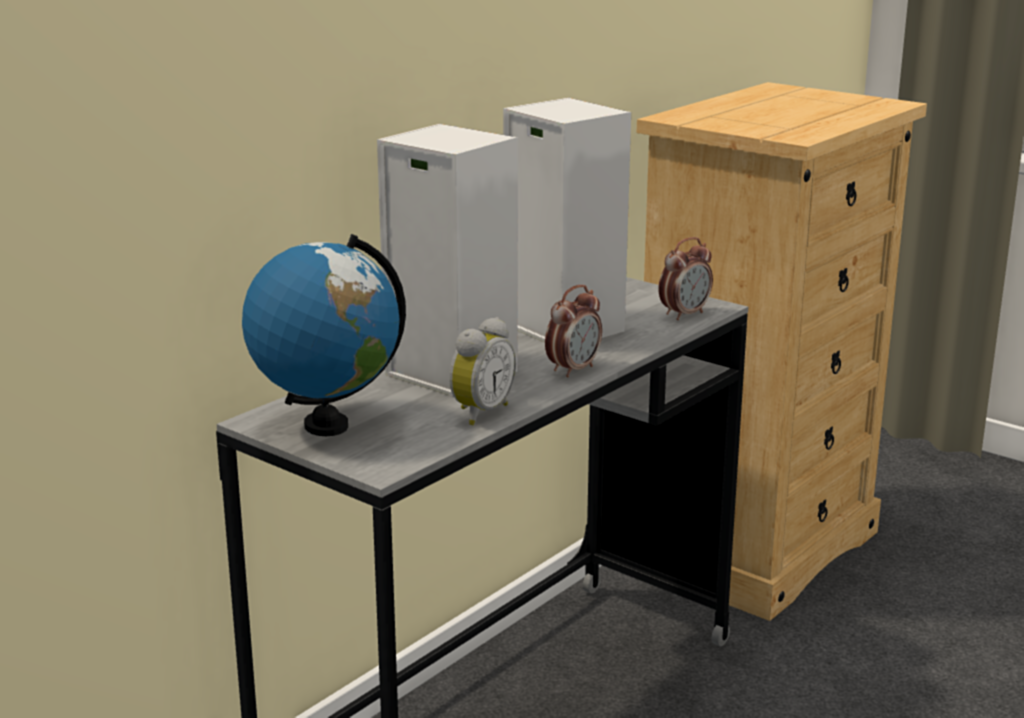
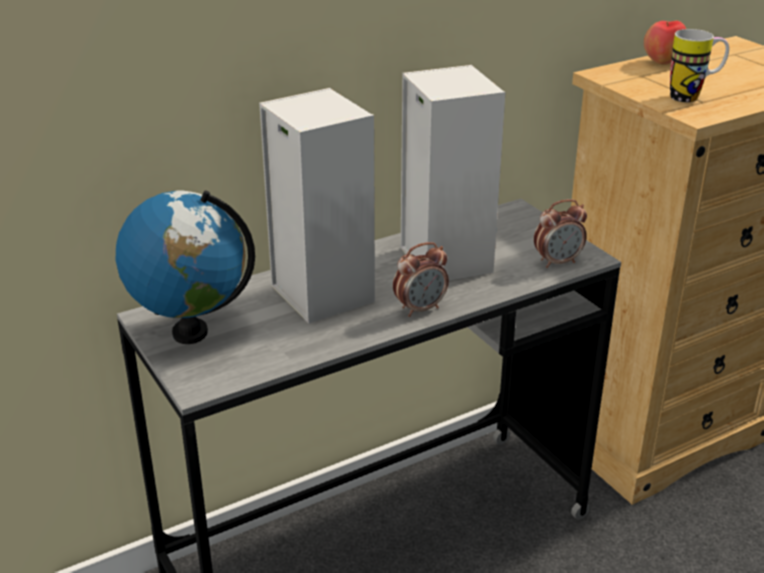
camera: 20 degrees right, 10 degrees up
(479, 413) = (312, 342): alarm clock -> none
(719, 105) = (662, 63): none -> apple
(778, 126) = (693, 97): none -> mug

